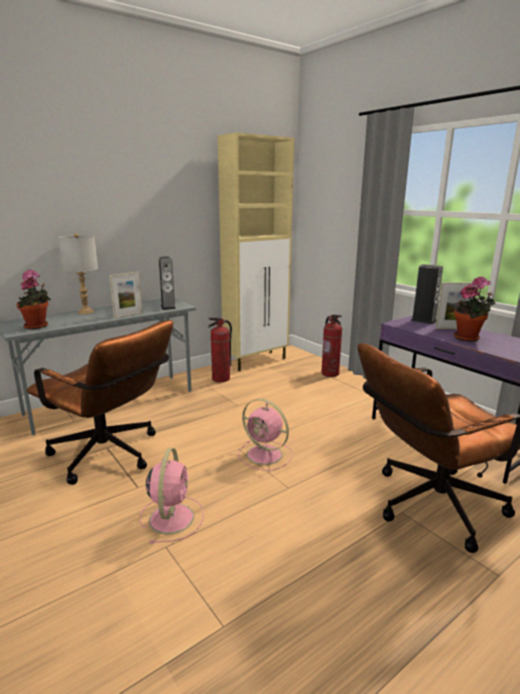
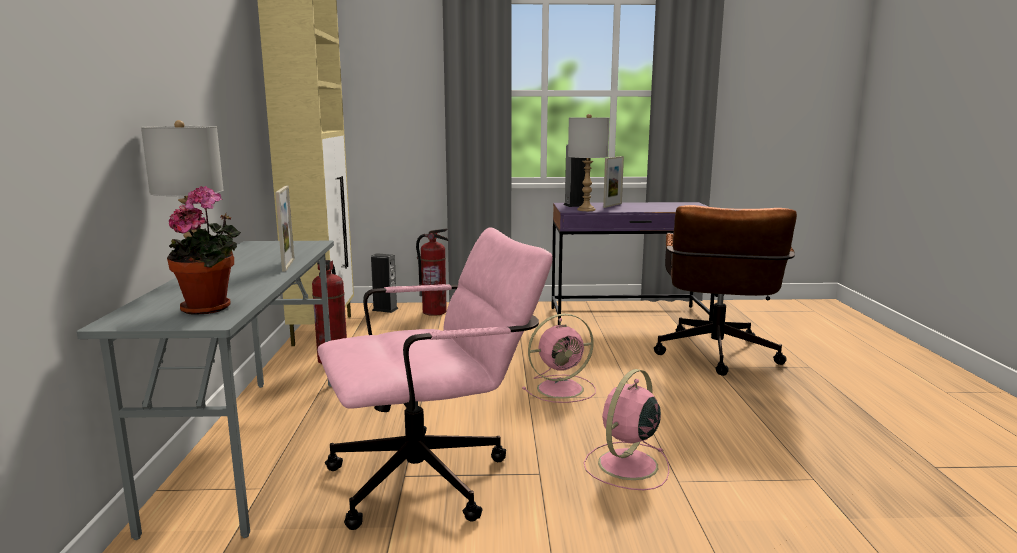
camera: 55 degrees left, 5 degrees down
(111, 456) = (434, 477): brown office chair -> pink office chair
(168, 307) = (297, 247): speaker -> speaker (385, 309)
(172, 517) = (626, 466): pink fan -> pink fan turned 90 degrees counterclockwise
(410, 326) = (586, 210): none -> grey table lamp
(469, 338) = (643, 207): potted plant -> none

